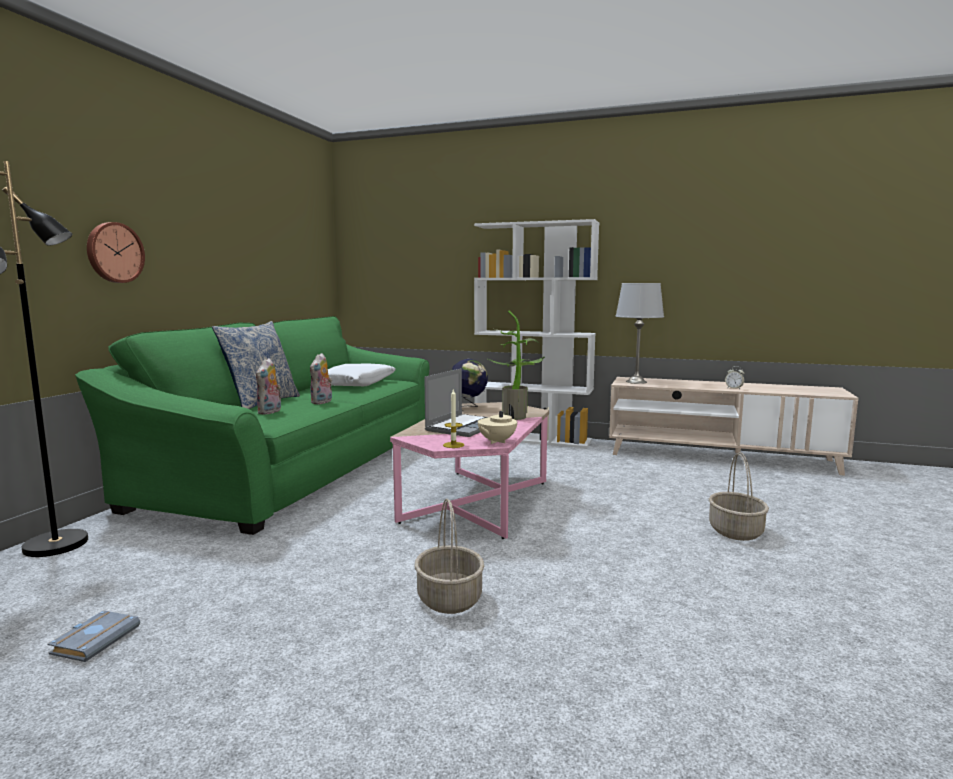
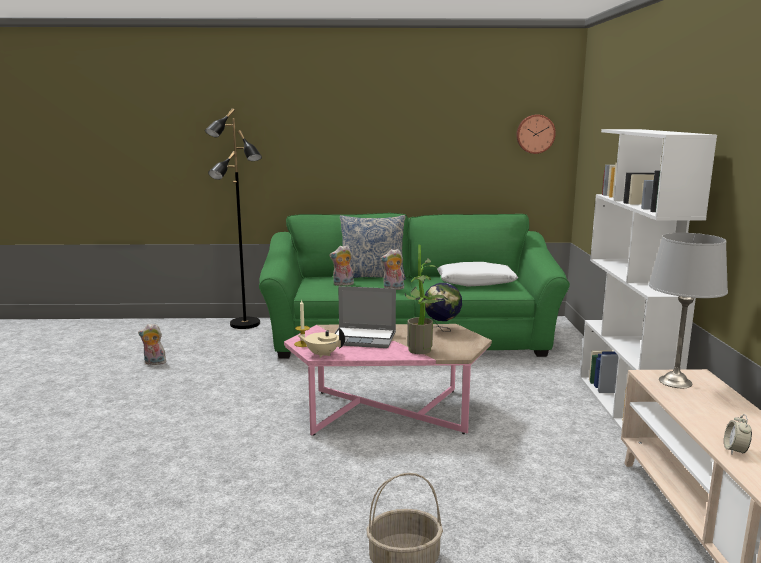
camera: 70 degrees right, 5 degrees up
(95, 639) = (154, 363): grey book -> plush toy
(114, 252) = (314, 160): wall clock -> wall clock (535, 134)
(448, 598) = (209, 432): basket -> none

